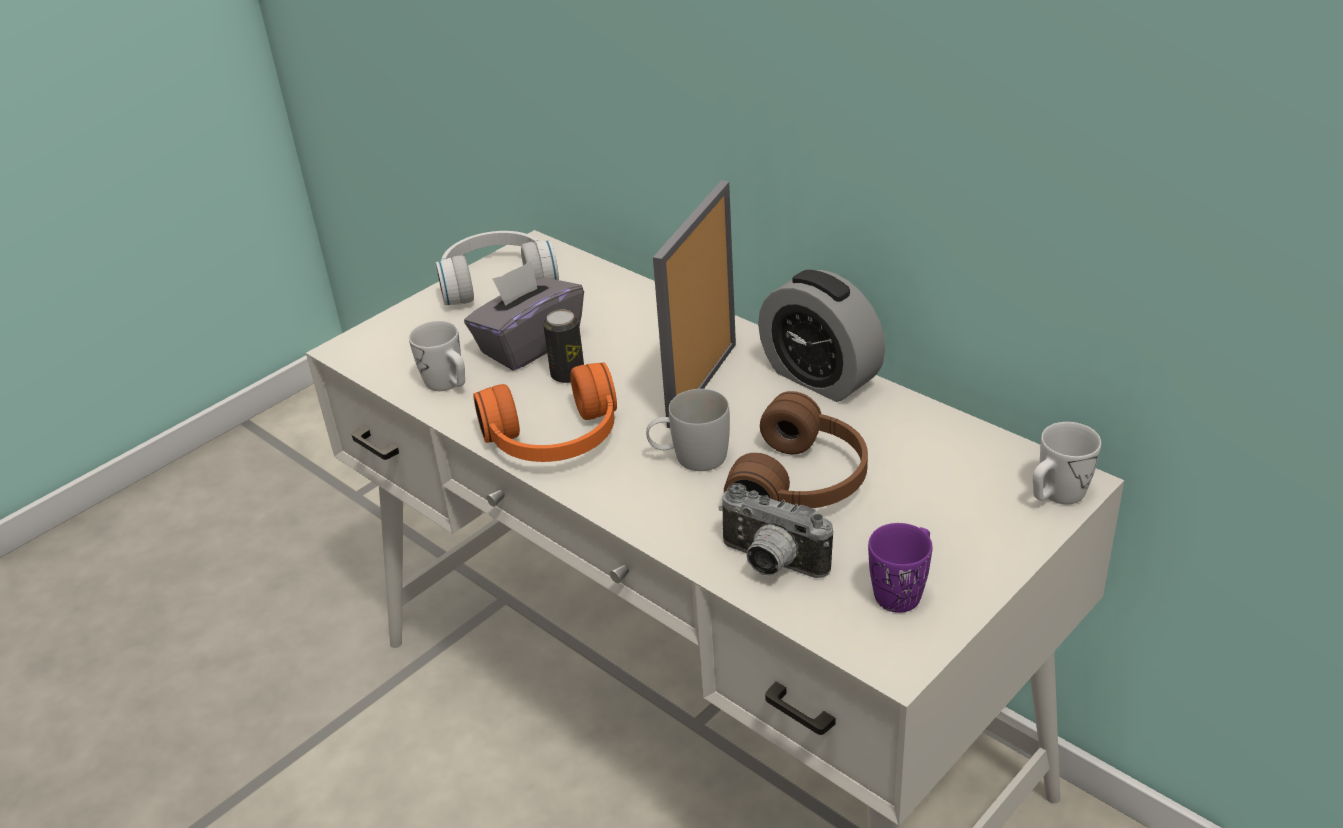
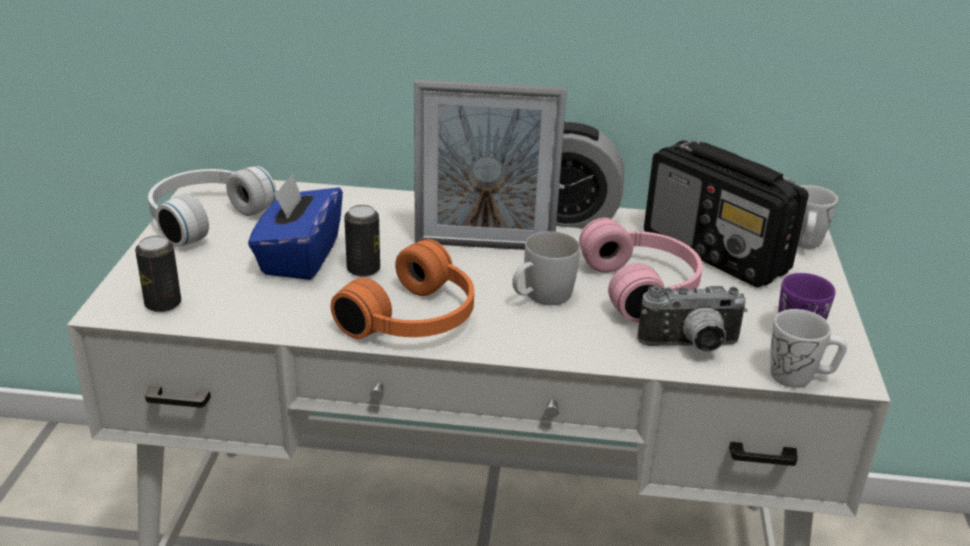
camera: 40 degrees left, 5 degrees down
(384, 356) = (163, 304): none -> can
(448, 384) = (259, 307): white mug -> white mug (800, 377)
(529, 345) = (299, 257): grey tissue box -> blue tissue box
(702, 384) = (484, 245): picture frame -> picture frame turned 75 degrees counterclockwise
(804, 482) = (644, 287): brown headphones -> pink headphones
(933, 472) = (716, 253): none -> radio

